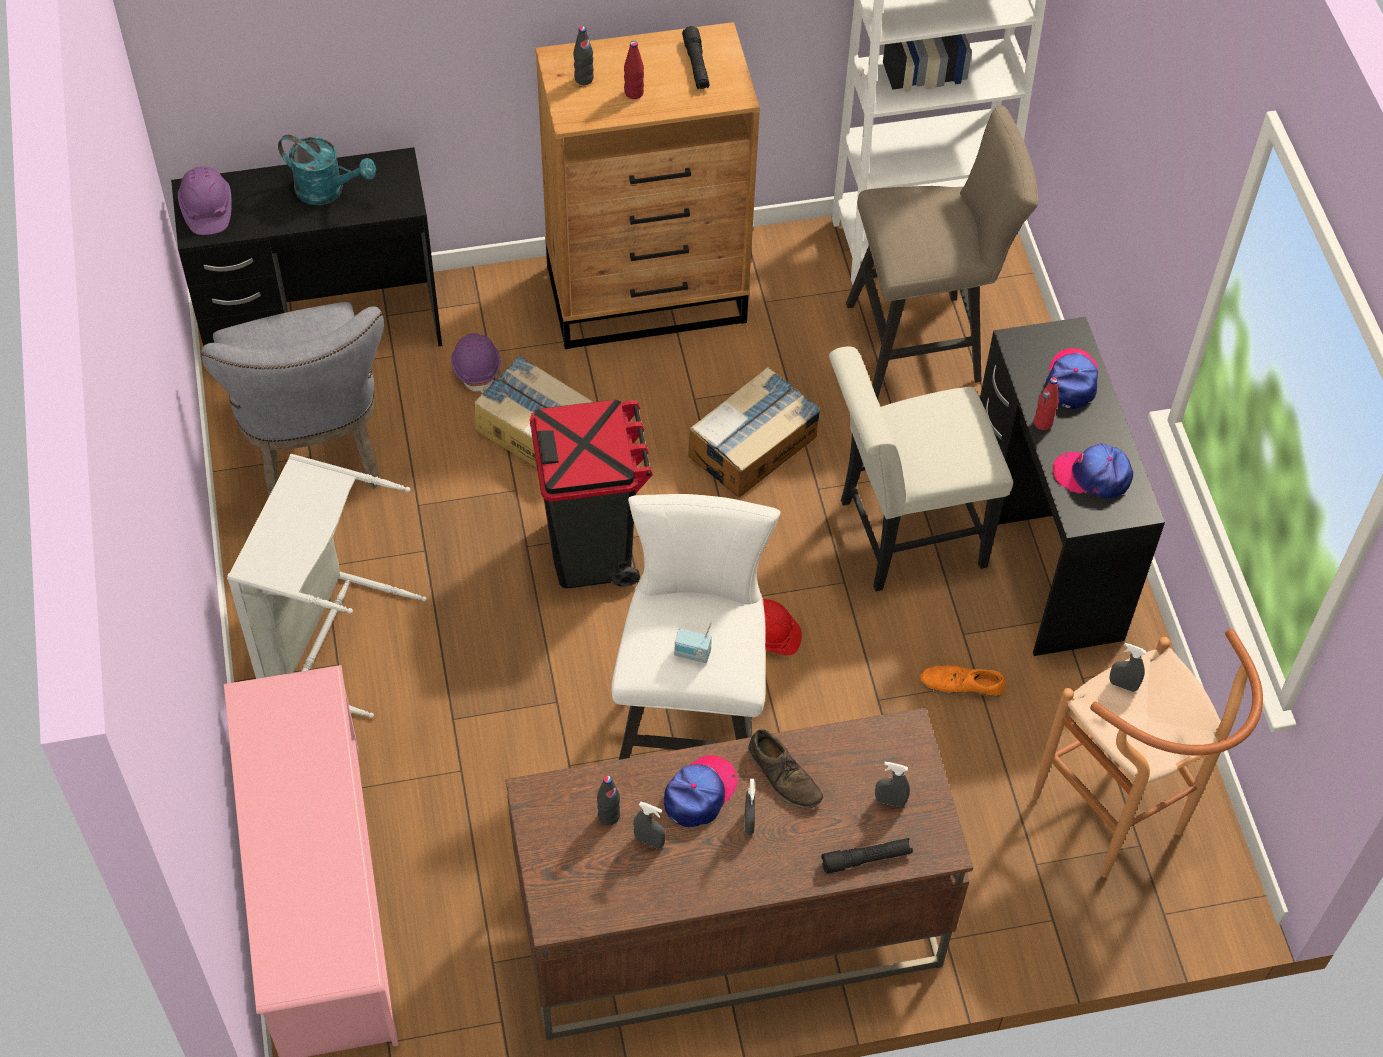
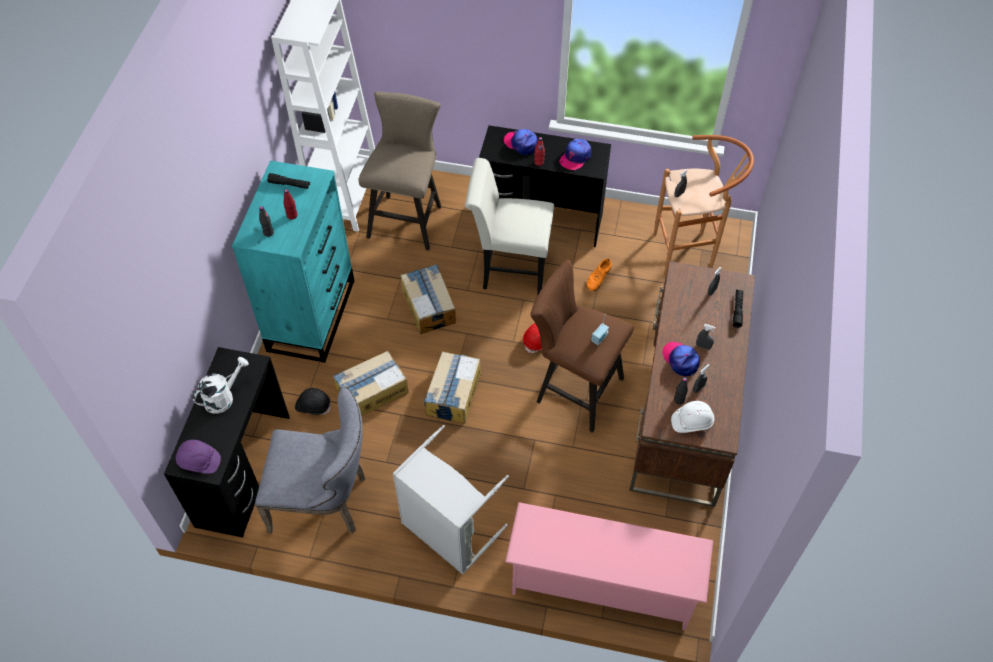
camera: 65 degrees left, 0 degrees up
(328, 191) = (223, 397): turquoise watering can -> white watering can
(476, 367) = (313, 405): purple hard hat -> black hard hat
(570, 850) = (691, 421): none -> white hard hat
(591, 548) = (453, 394): black trash can -> cardboard box
(648, 294) = (312, 314): brown dresser -> turquoise dresser
(691, 727) = (574, 389): white stool -> brown stool
(784, 776) = (684, 325): brown shoe -> none
(901, 535) = (509, 269): white chair -> white chair turned 90 degrees clockwise

